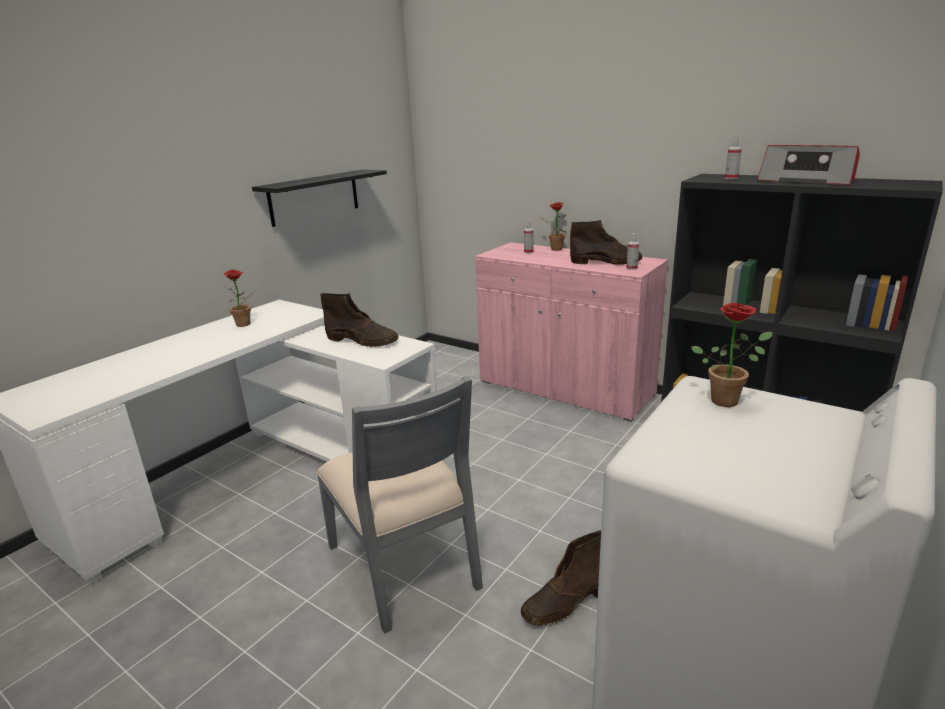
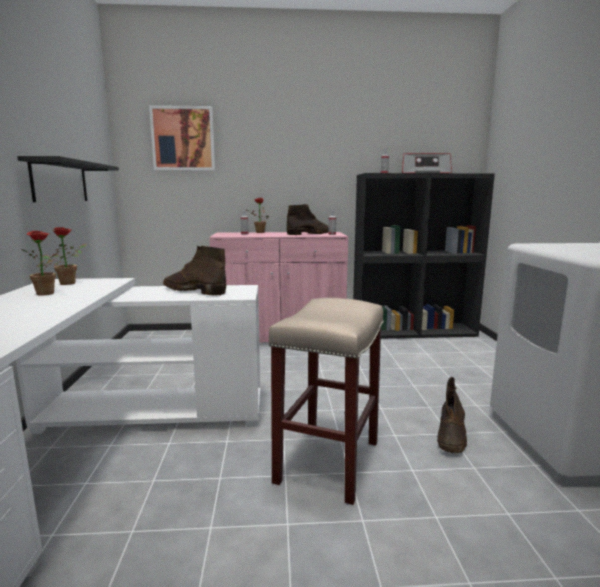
camera: 40 degrees left, 10 degrees down
(362, 340) = (193, 291): brown boot -> brown boot turned 135 degrees counterclockwise
(405, 565) = (328, 463): grey chair -> beige stool
(479, 121) = (183, 139): none -> picture
(728, 399) = (554, 245): potted plant -> potted plant (70, 283)

